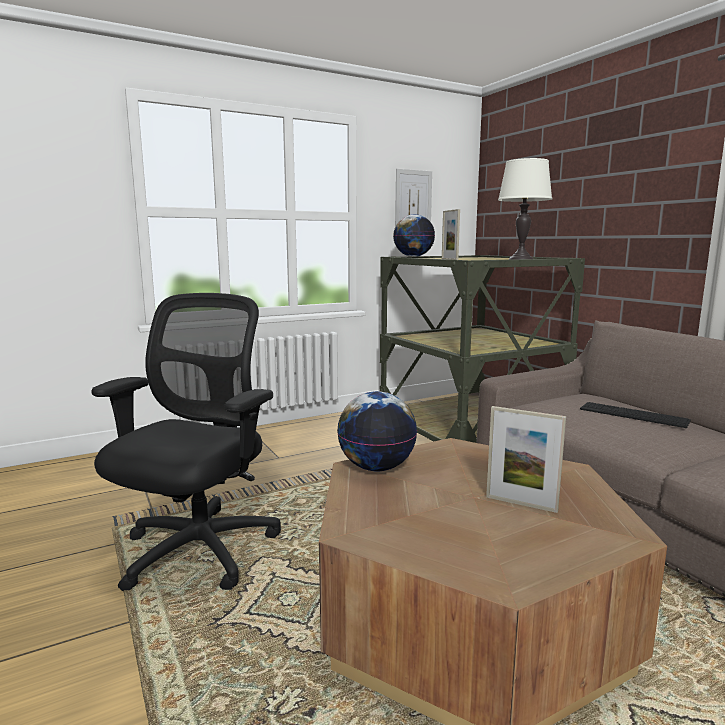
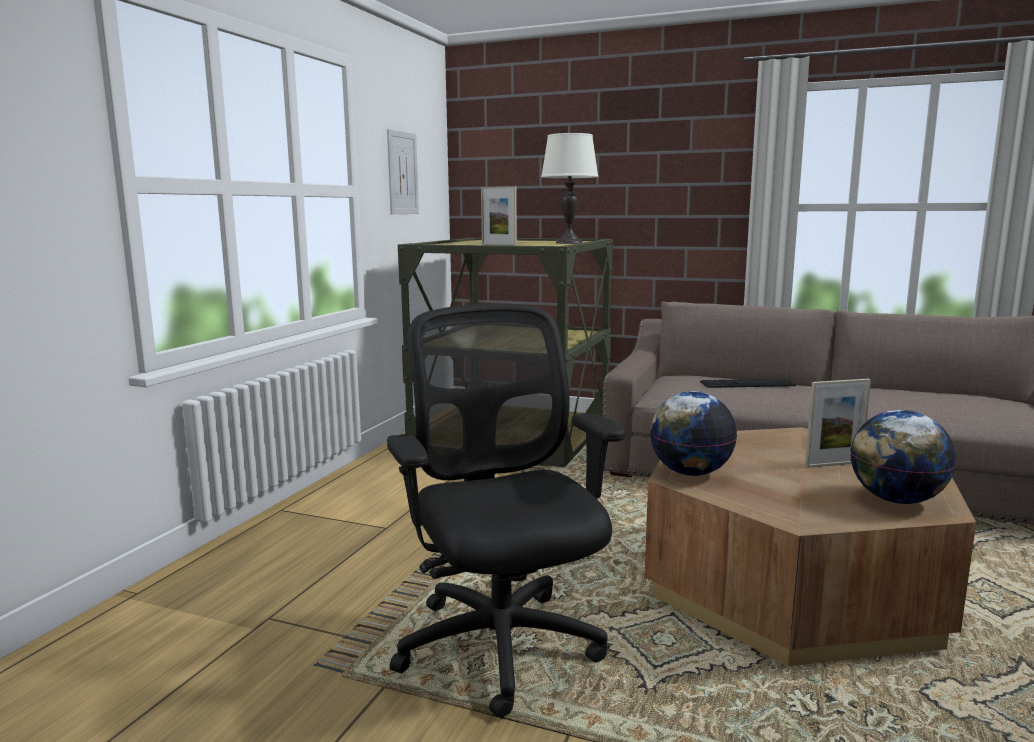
camera: 40 degrees left, 0 degrees up
(413, 256) = (434, 243): globe -> globe (896, 500)

